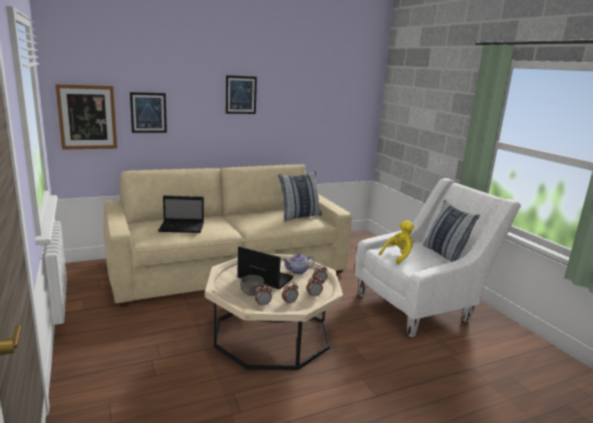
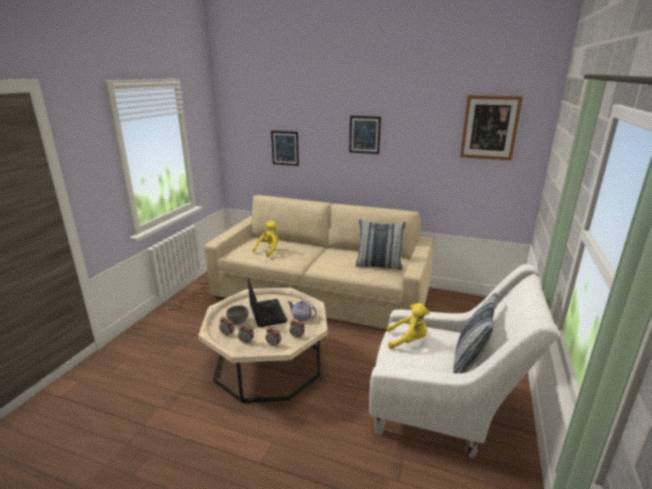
camera: 45 degrees right, 5 degrees up
(87, 117) = (243, 149): picture -> picture (489, 127)
(183, 228) = (268, 250): laptop -> yellow plush toy

